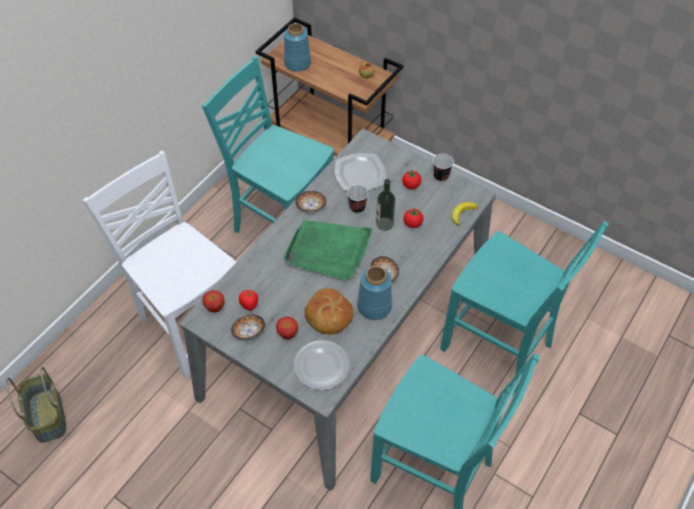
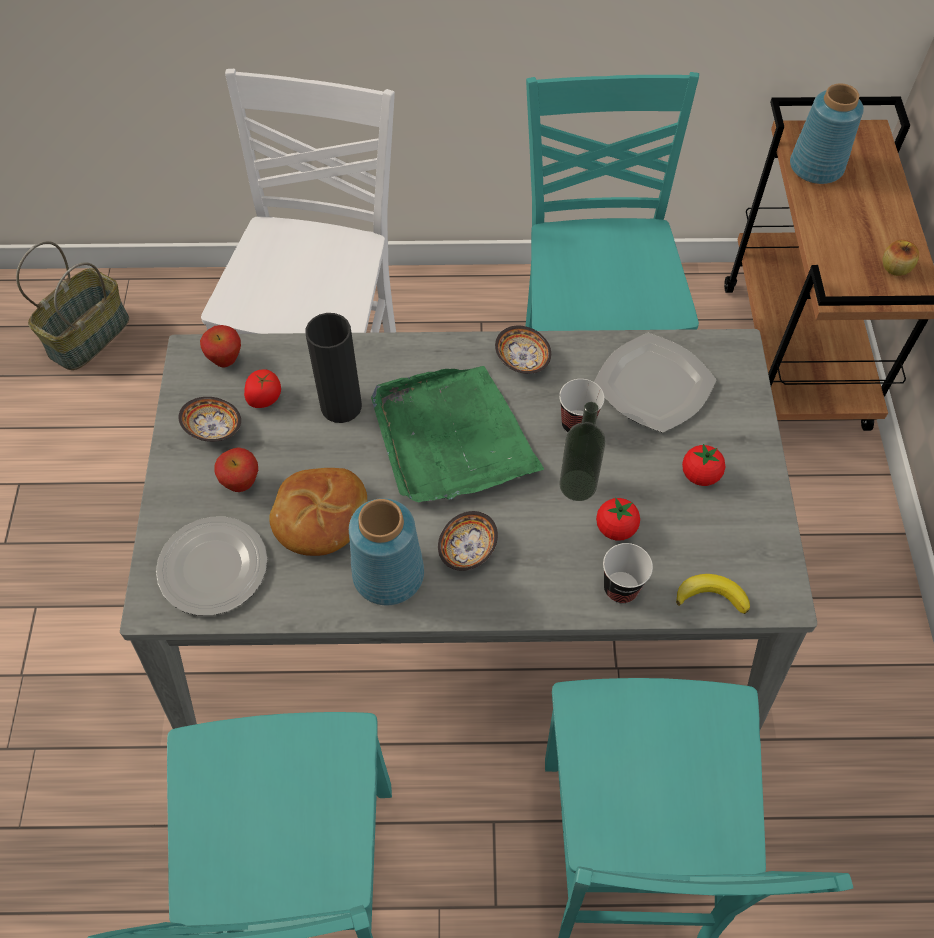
camera: 55 degrees right, 5 degrees up
(278, 279) = (341, 406): none -> black vase
(441, 176) = (767, 510): cup -> cup (621, 588)

